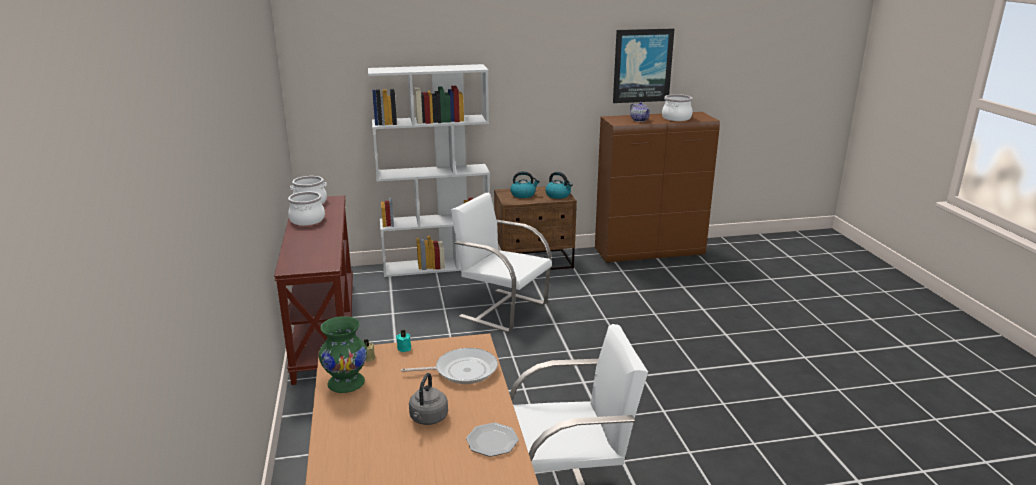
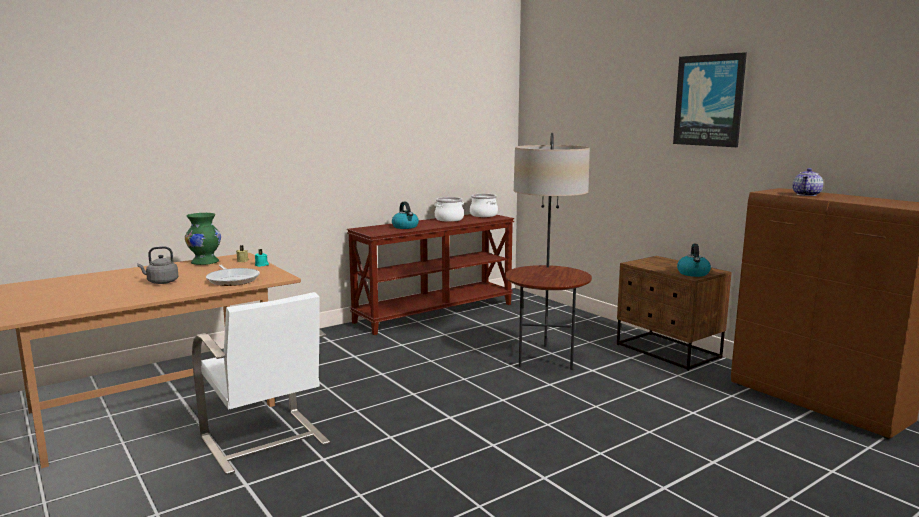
camera: 65 degrees right, 10 degrees down
(437, 266) = (590, 319): white bookcase -> none
(491, 441) = (131, 298): plate -> none
(502, 309) = (545, 358): white chair -> floor lamp
(523, 194) = (665, 264): kettle -> kettle (405, 227)
(642, 65) = (854, 123): picture -> picture (709, 100)
(676, 118) = (868, 201): cooking pot -> none

